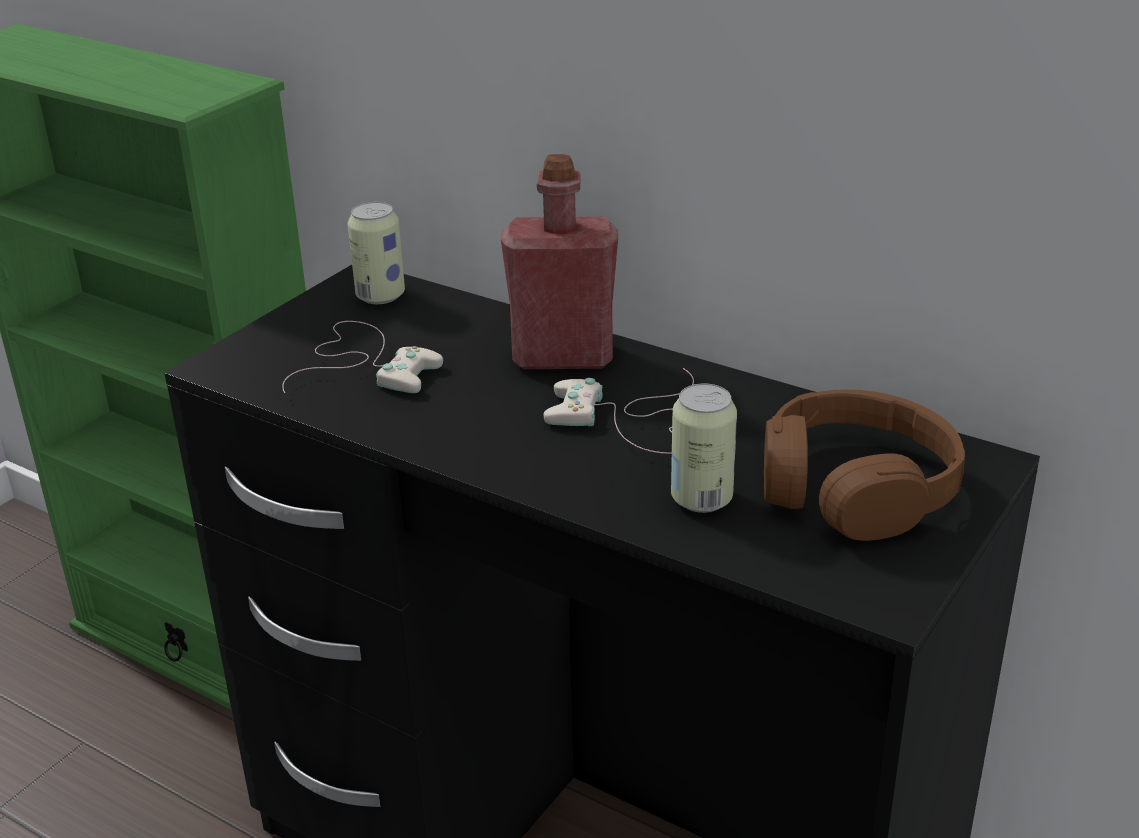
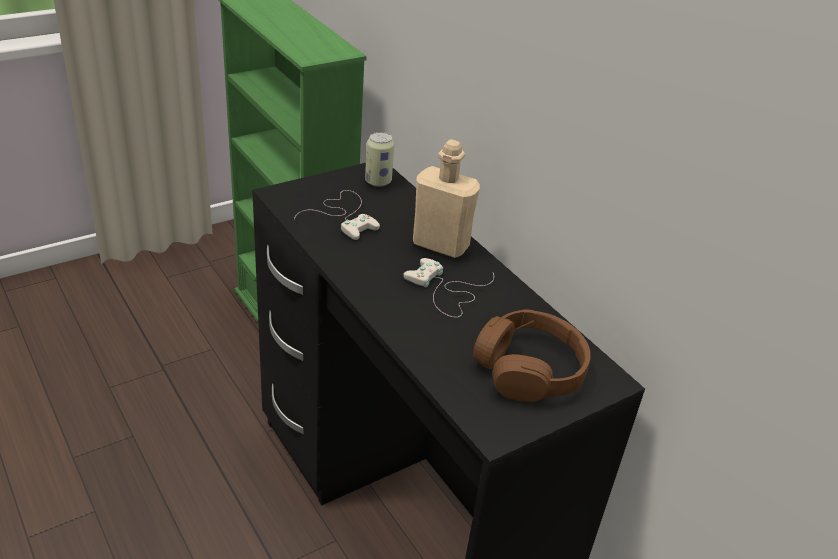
camera: 20 degrees right, 5 degrees up
(563, 357) = (440, 245): red bottle -> beige bottle
(701, 499) = (448, 345): can -> none

